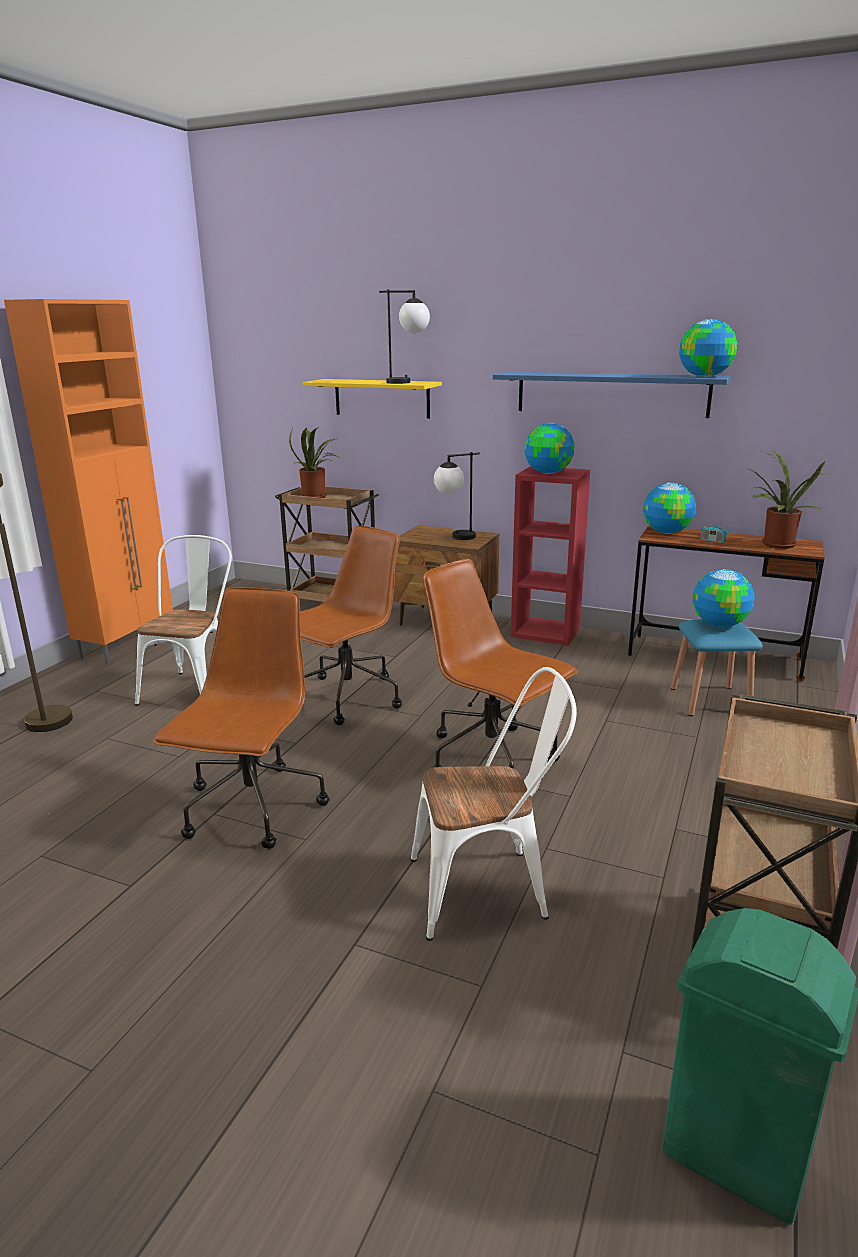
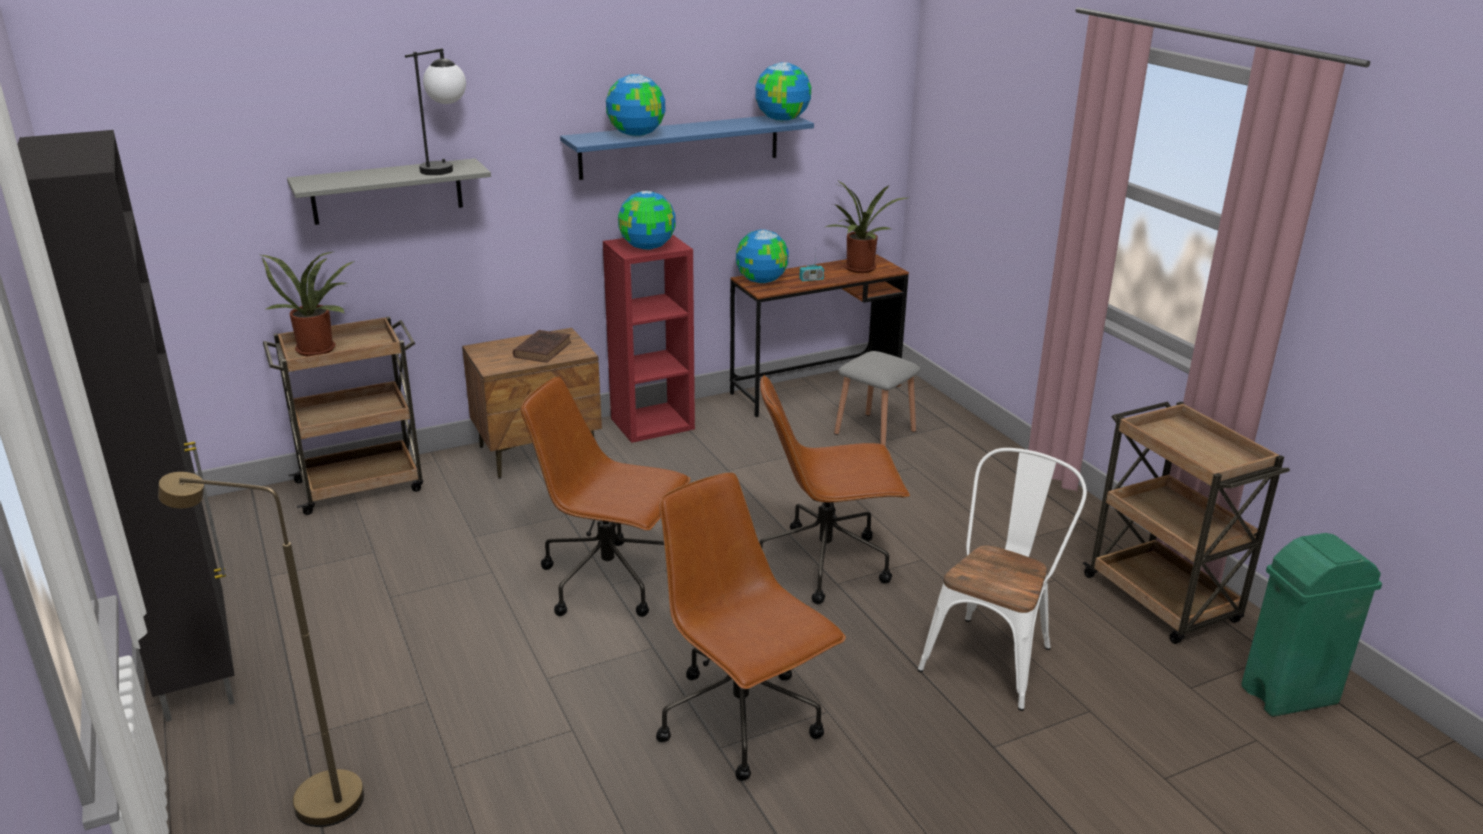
camera: 50 degrees left, 5 degrees up
(128, 644) = (197, 666): orange cabinet -> black cabinet
(194, 688) = (423, 661): white chair -> none
(346, 699) = (611, 581): brown office chair -> brown office chair turned 60 degrees counterclockwise
(381, 398) = (387, 191): yellow shelf -> grey shelf
(455, 538) = (543, 349): table lamp -> brown book
(710, 701) = (875, 432): blue stool -> grey stool
(719, 624) = (878, 360): globe -> globe (636, 135)

